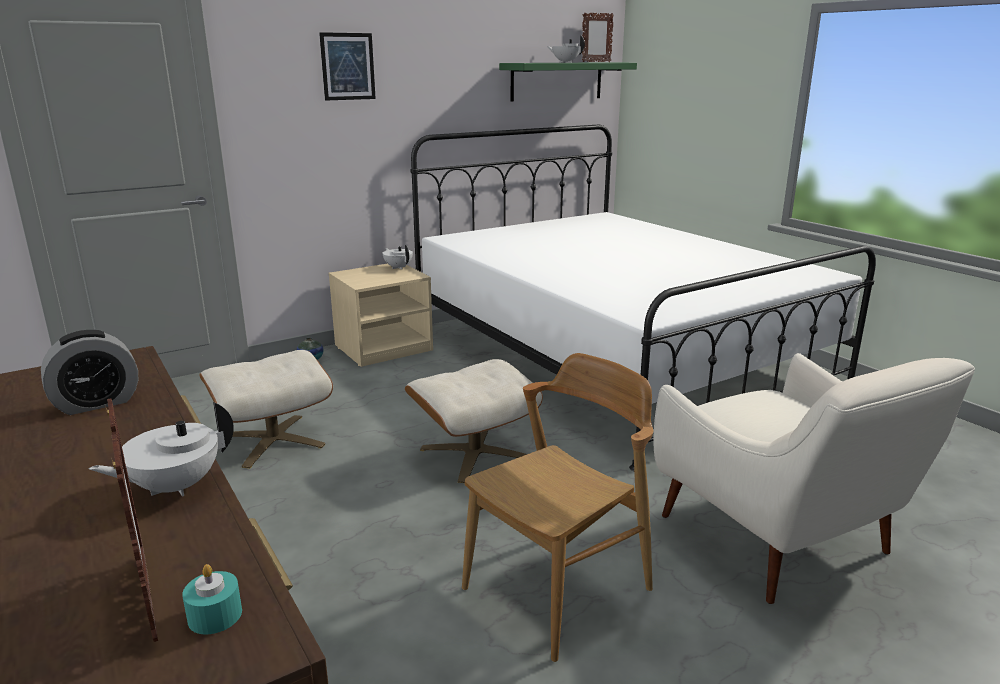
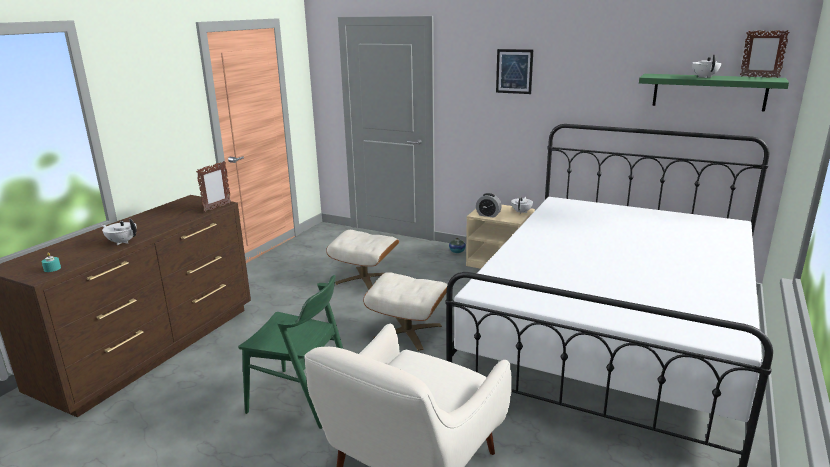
camera: 60 degrees right, 0 degrees up
(96, 403) = (179, 213): alarm clock -> alarm clock (488, 215)
(148, 598) = (60, 259): picture frame -> picture frame (217, 207)
(558, 589) = (301, 398): brown chair -> green chair

